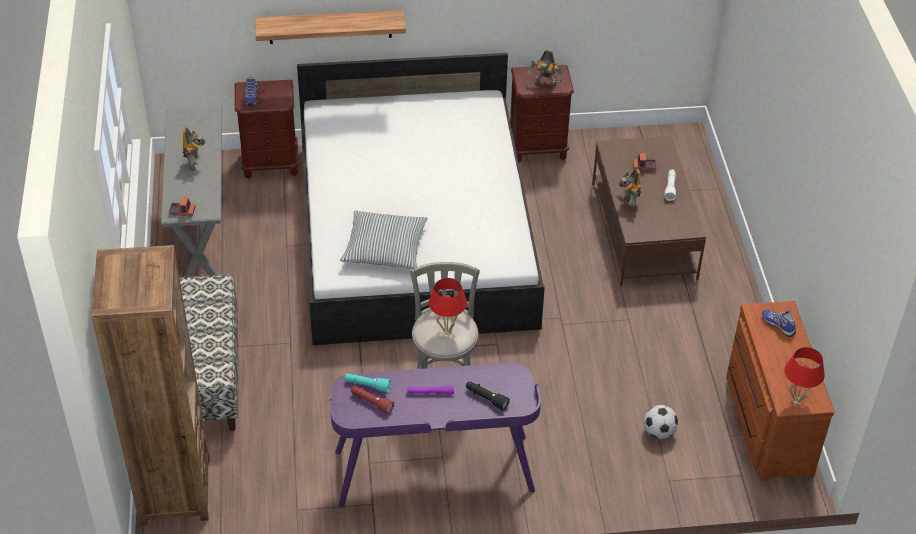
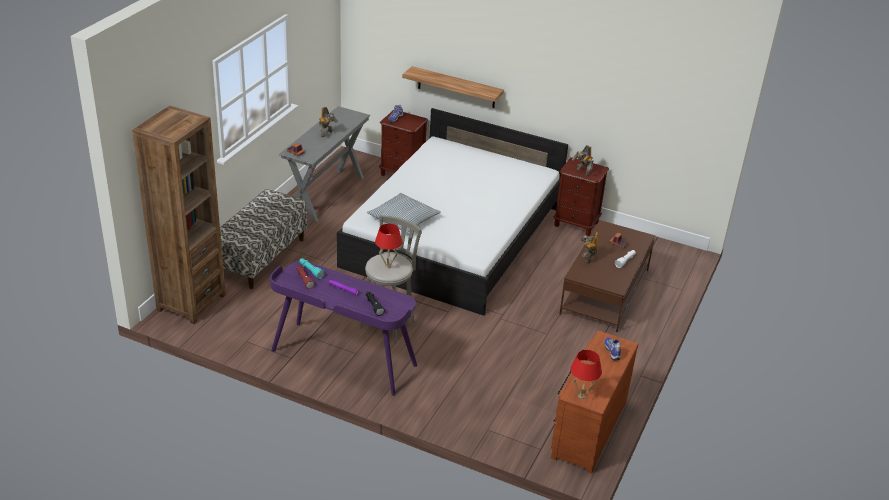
camera: 30 degrees right, 10 degrees down
(659, 432) = (507, 401): football -> none

